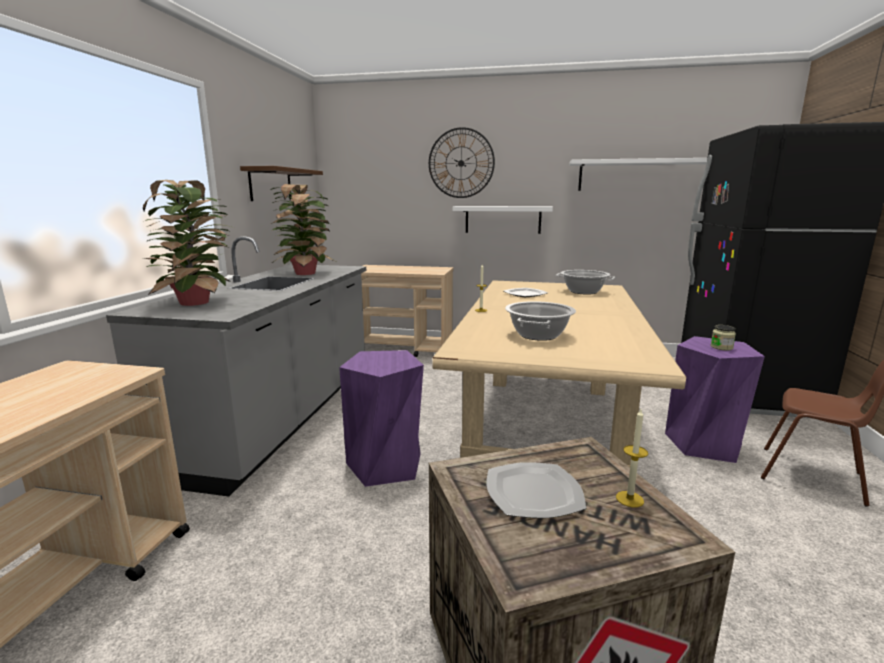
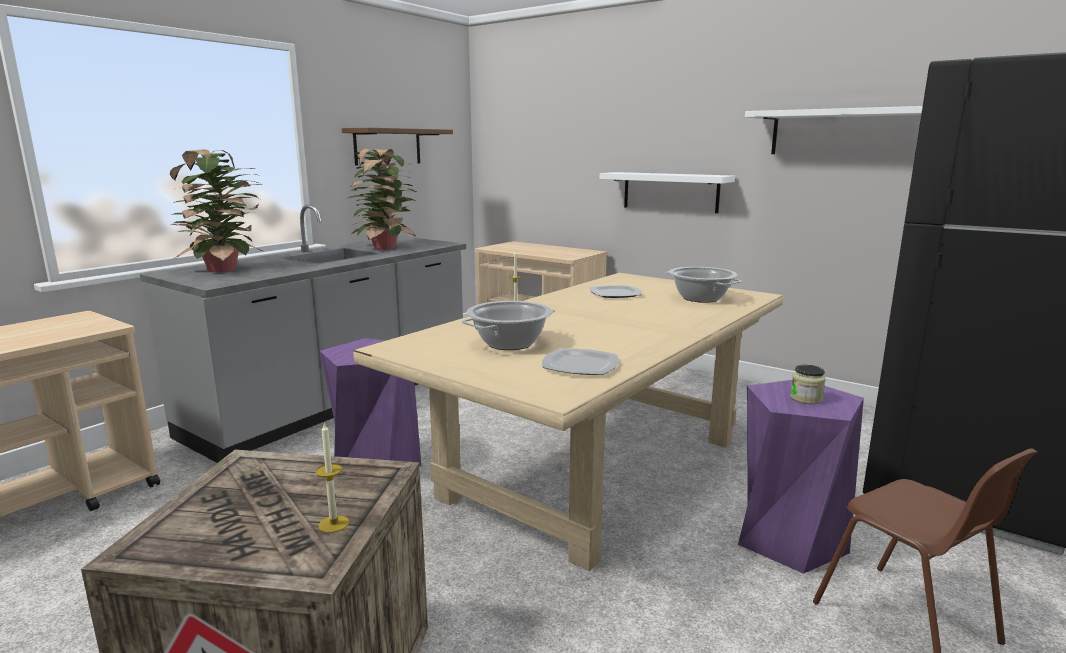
camera: 25 degrees right, 0 degrees up
(461, 163) = (621, 116): wall clock -> none
(532, 492) = (265, 494): plate -> plate (579, 365)

